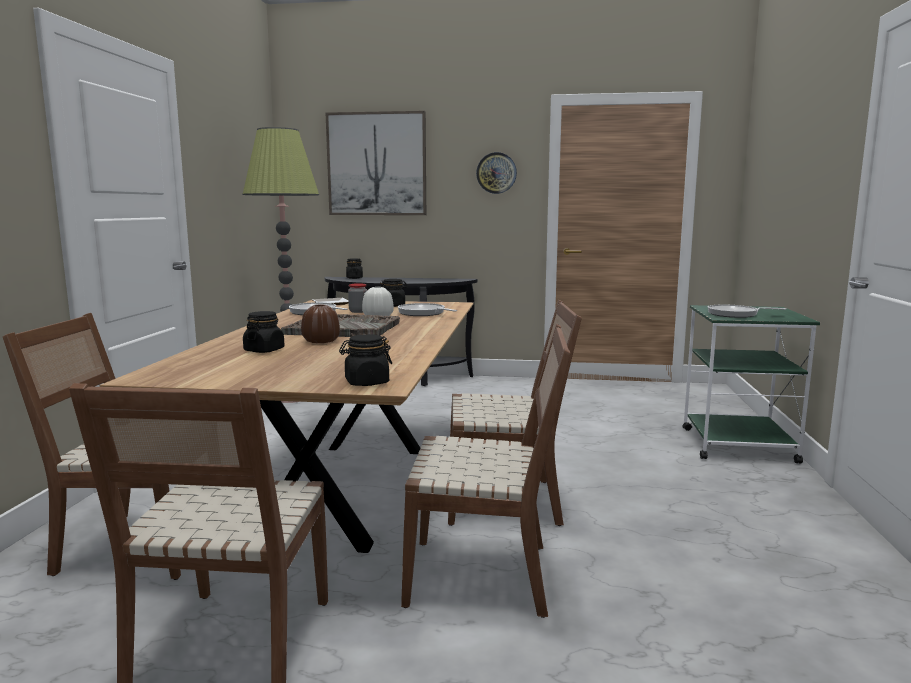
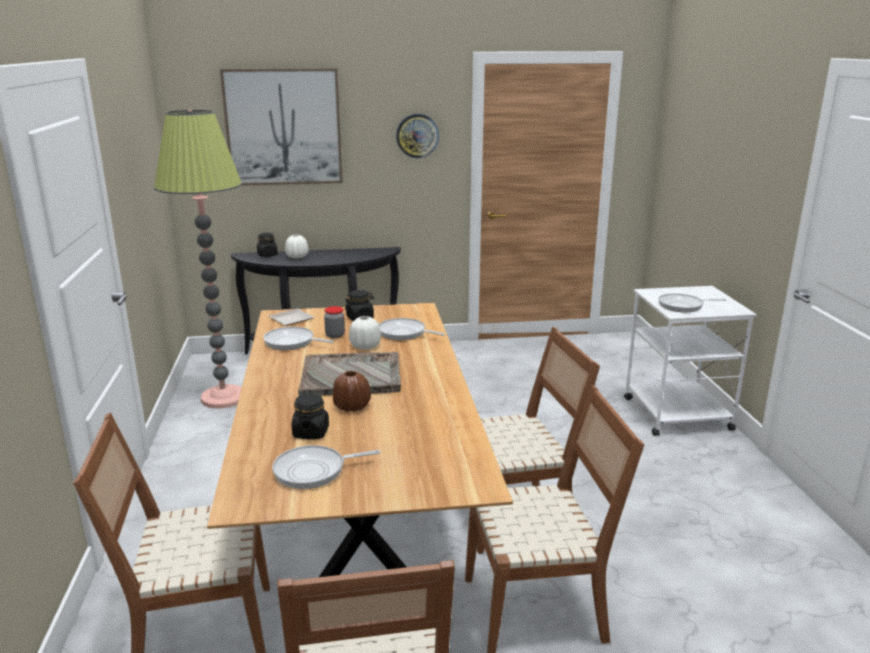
camera: 15 degrees left, 10 degrees up
(236, 367) = (314, 471): none -> frying pan
(366, 382) = (460, 482): black jar -> none
(378, 279) = (297, 256): none -> white vase
(738, 446) = (677, 415): green cart -> white cart

